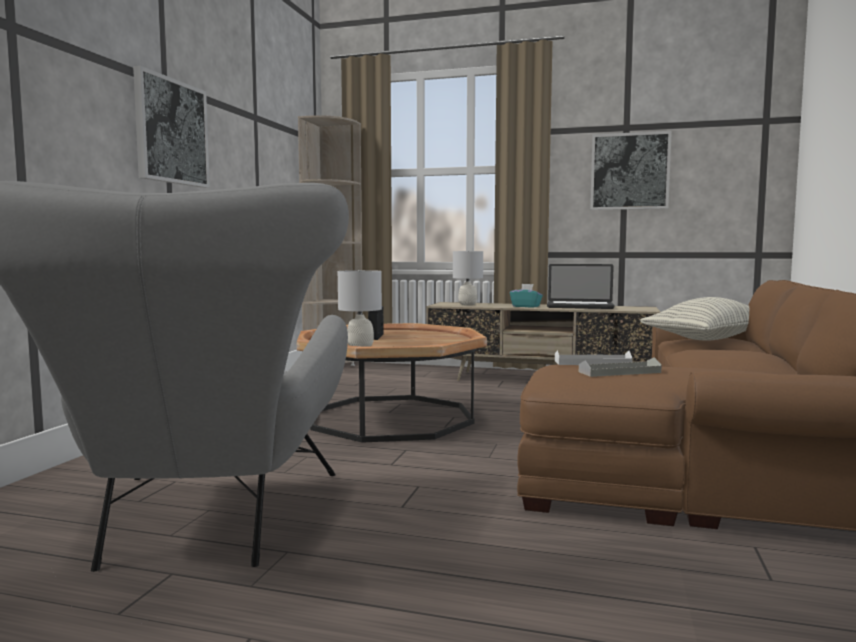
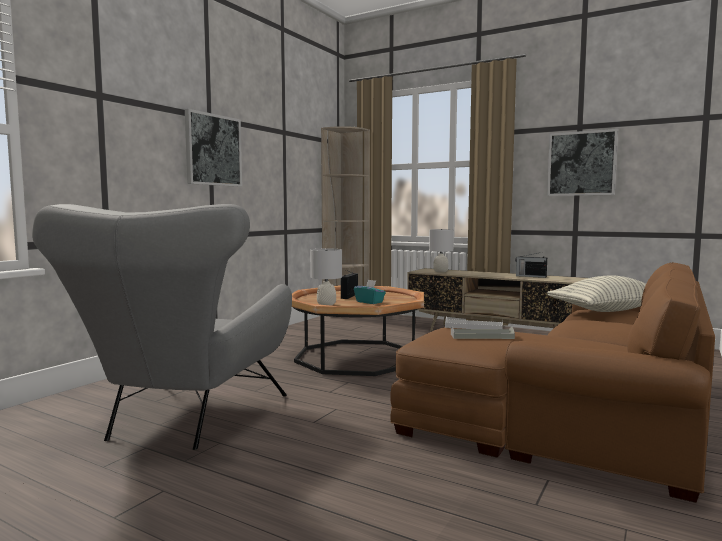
camera: 15 degrees right, 0 degrees up
(526, 306) = (485, 275): turquoise tissue box -> turquoise tissue box (369, 302)
(580, 306) = (530, 276): laptop -> radio

